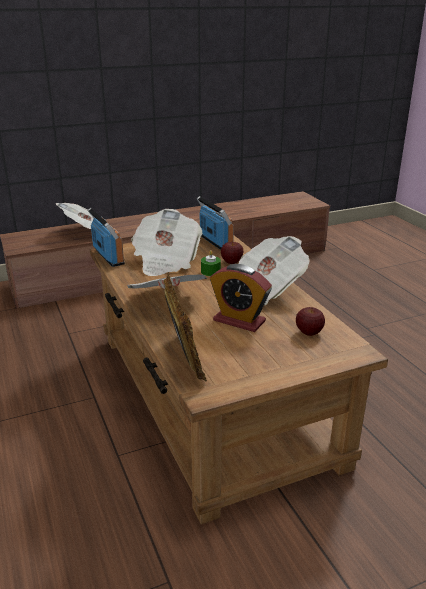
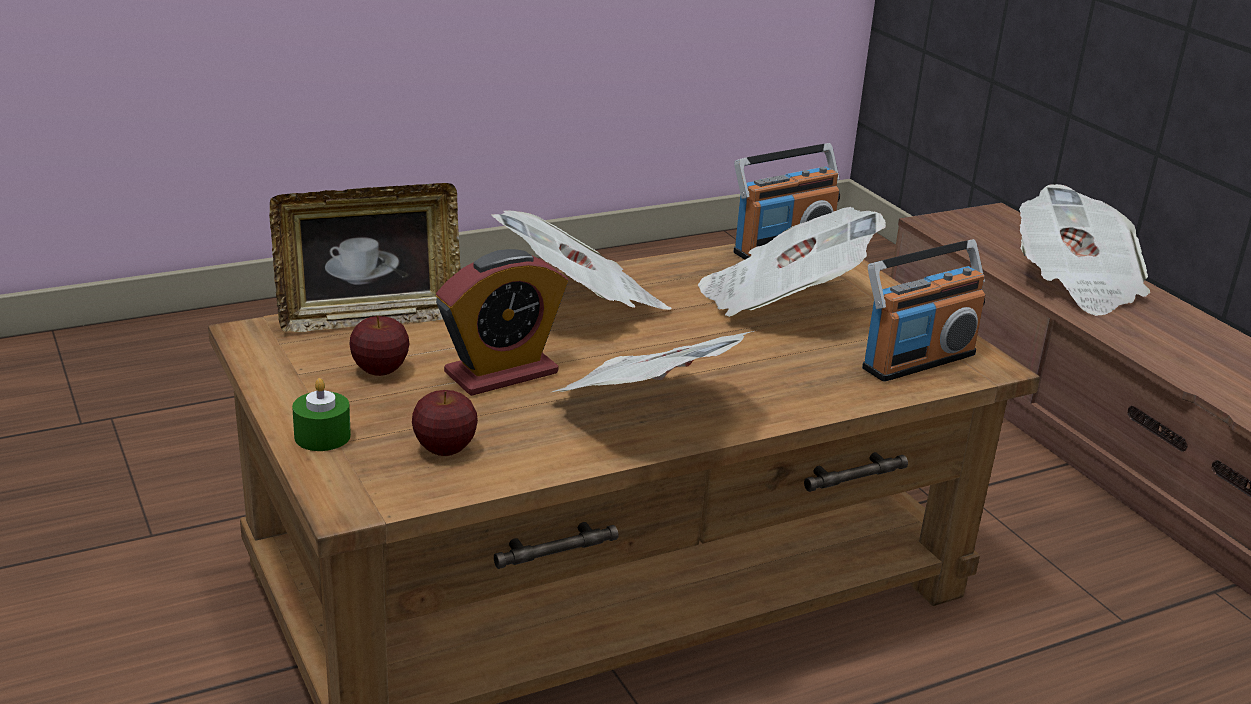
camera: 85 degrees right, 0 degrees up
(210, 272) = (736, 350): green candle -> green candle (322, 436)
(231, 262) = (801, 377): apple -> apple (380, 370)
(239, 321) = (501, 373): alarm clock -> alarm clock turned 150 degrees counterclockwise

